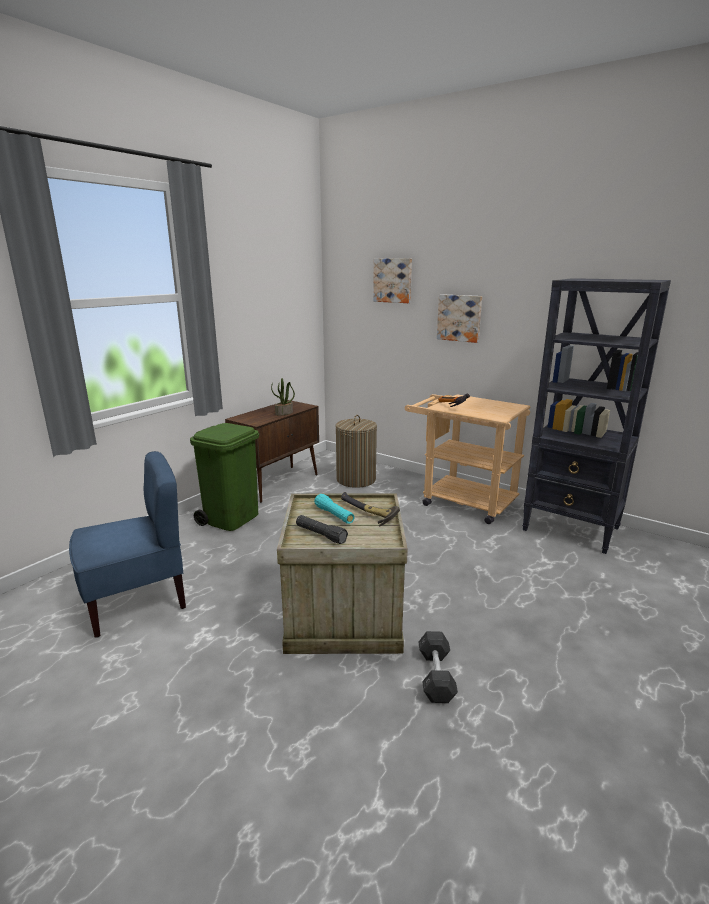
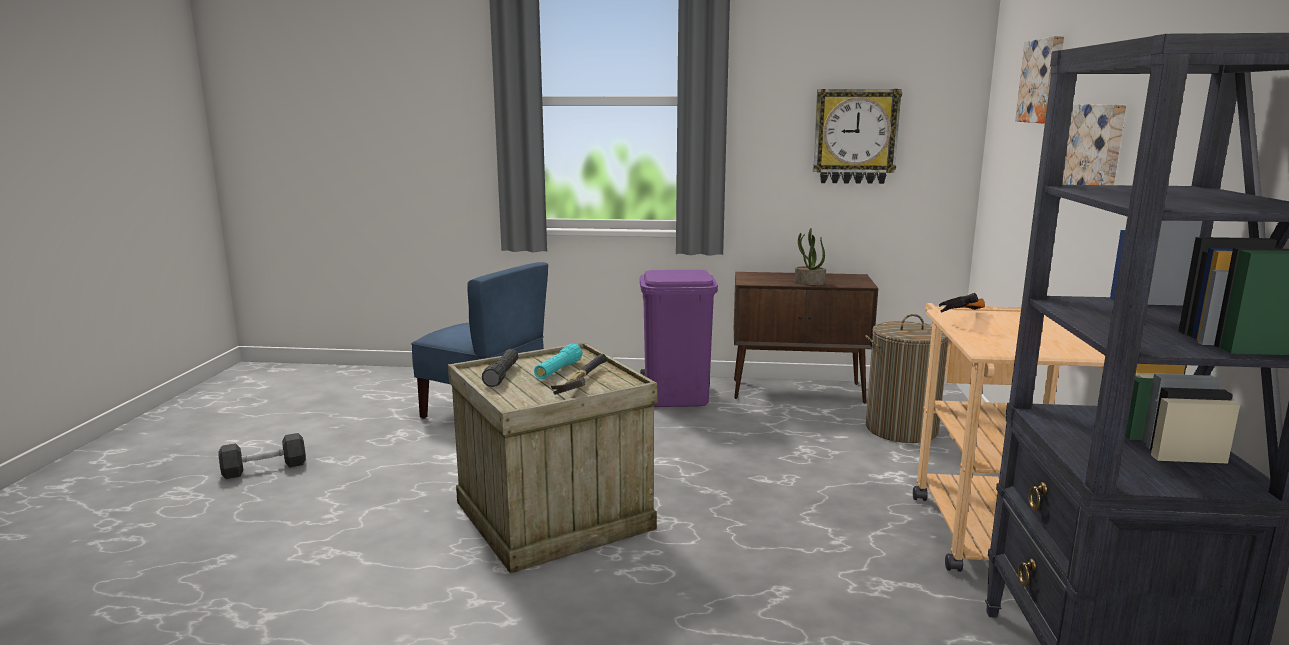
camera: 60 degrees right, 5 degrees down
(232, 518) = (677, 397): green trash can -> purple trash can
(272, 314) = (855, 136): none -> wall clock
(436, 676) = (482, 607): grey dumbbell -> grey dumbbell (264, 468)

